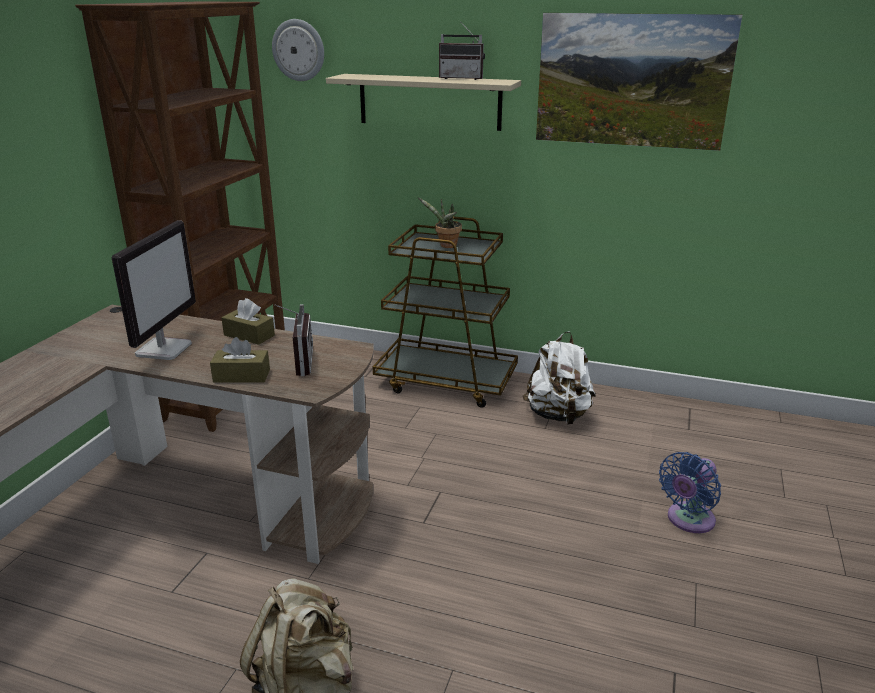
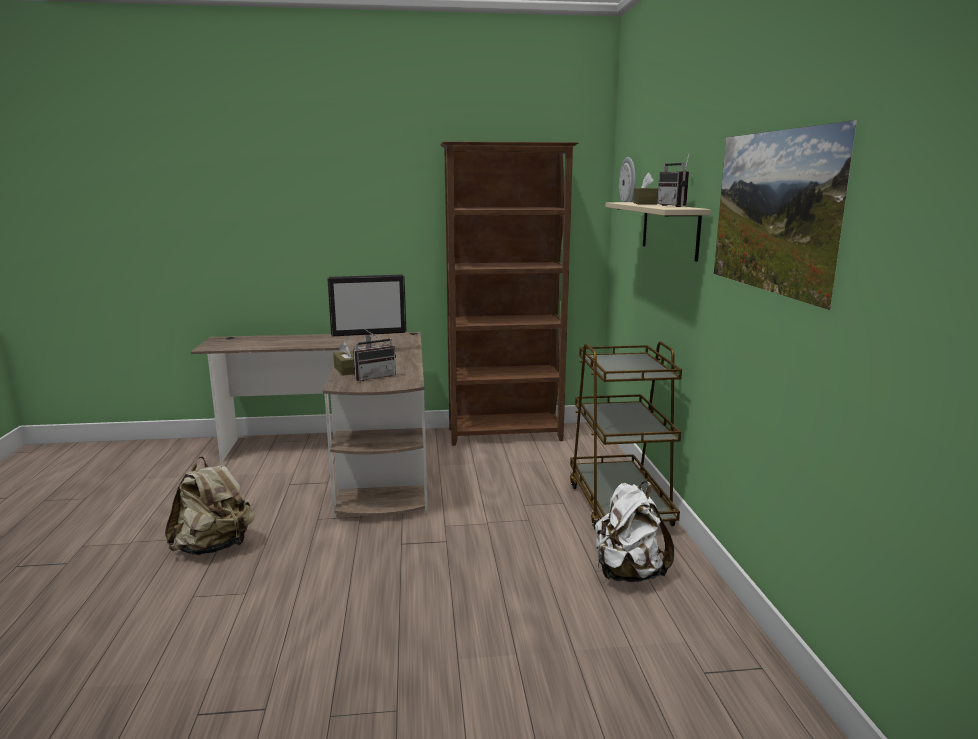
camera: 65 degrees right, 10 degrees down
(249, 335) = (405, 360): brown tissue box -> brown tissue box (644, 203)
(446, 246) = (628, 364): potted plant -> none
(688, 520) = (502, 693): blue fan -> none

